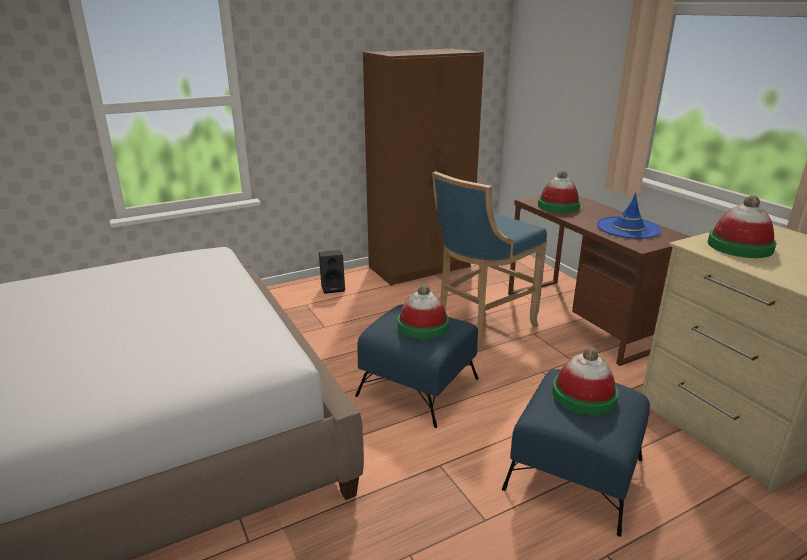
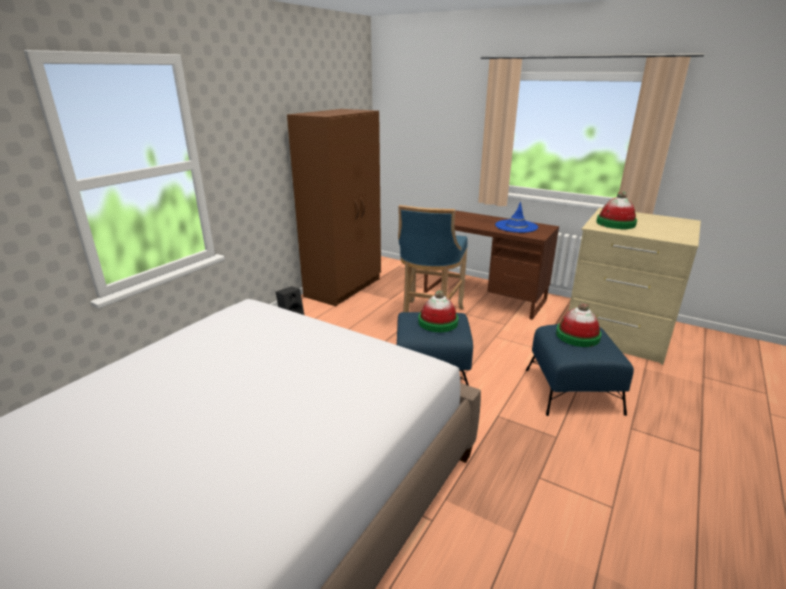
camera: 30 degrees left, 0 degrees up
(558, 206) = (458, 220): hat -> none

